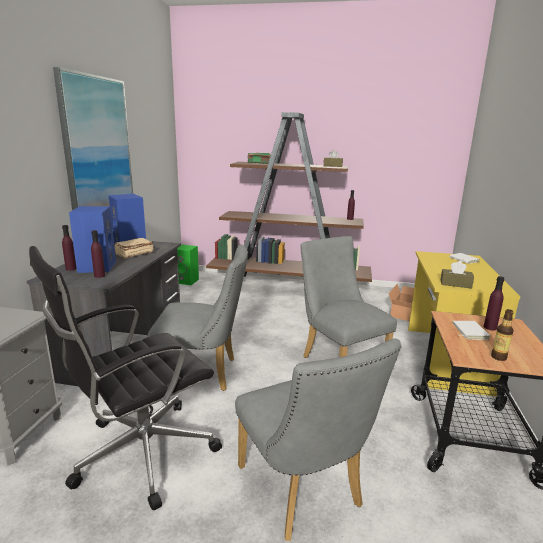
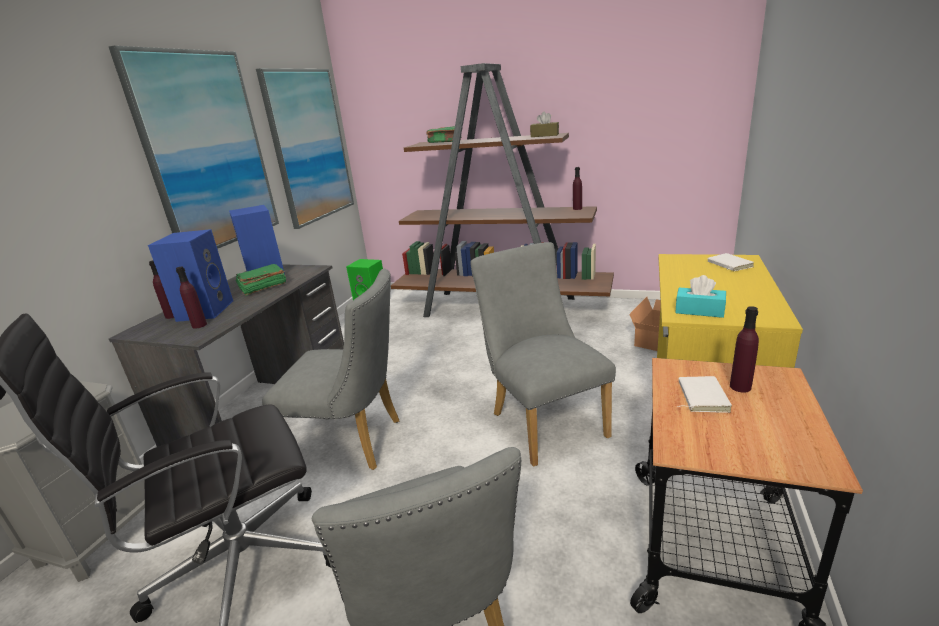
camera: 10 degrees right, 5 degrees up
(133, 254) = (262, 287): beige book -> green book
(156, 155) = (309, 146): none -> picture
(455, 284) = (699, 310): brown tissue box -> turquoise tissue box
(498, 357) = (736, 448): bottle -> none

